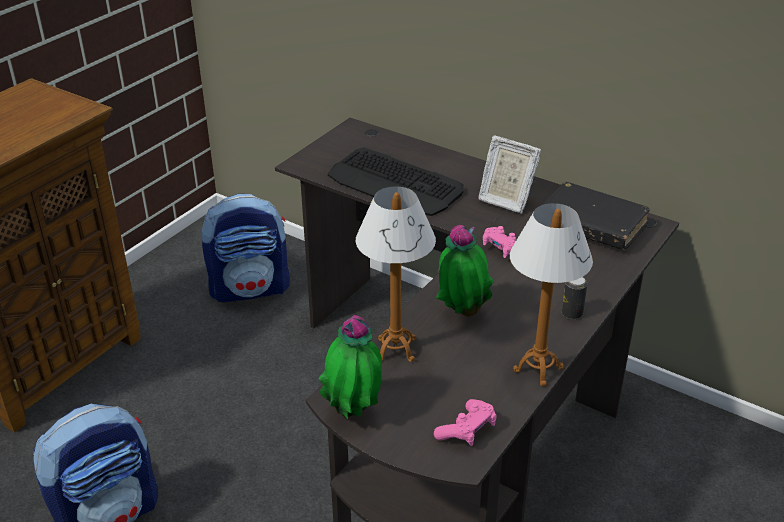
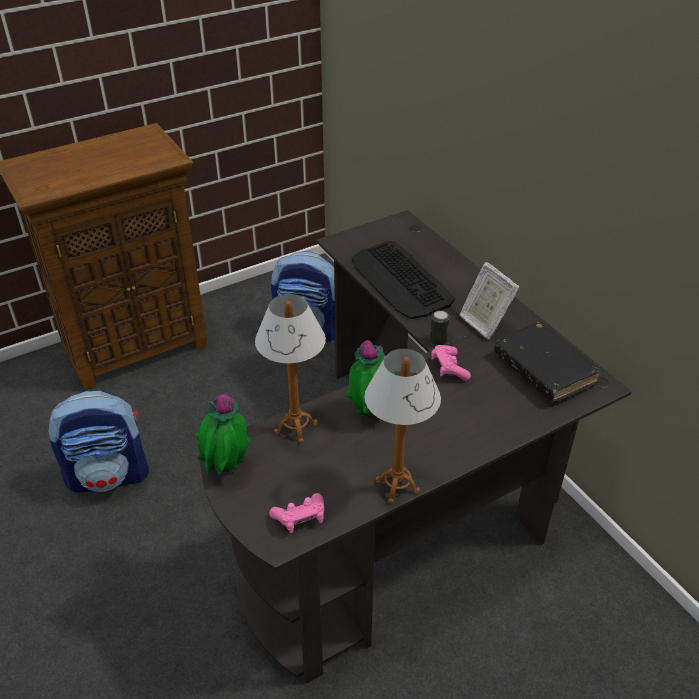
camera: 25 degrees right, 5 degrees up
(572, 313) = (464, 446): can -> can (438, 341)

